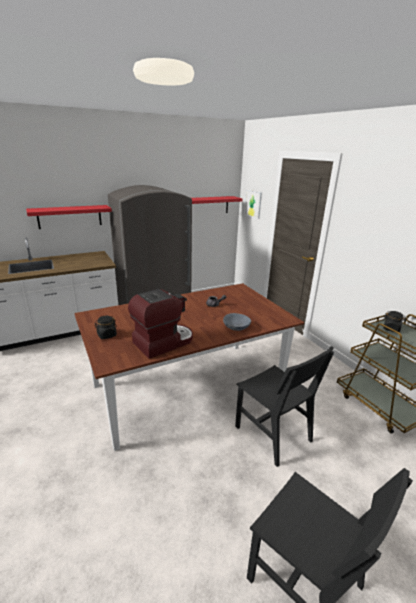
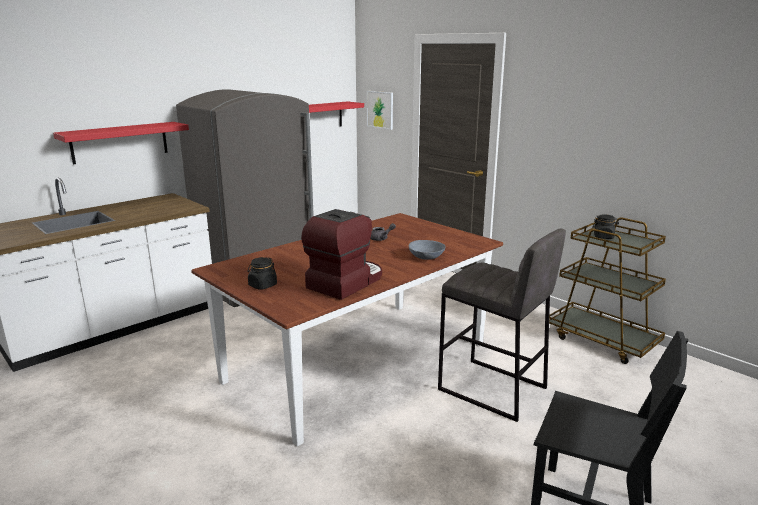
camera: 15 degrees left, 5 degrees down
(272, 433) = (492, 389): black chair -> grey stool

